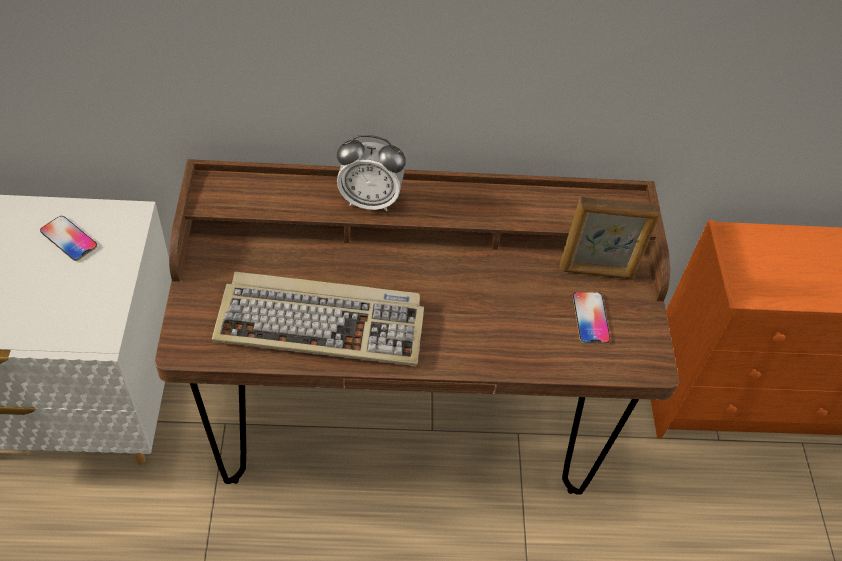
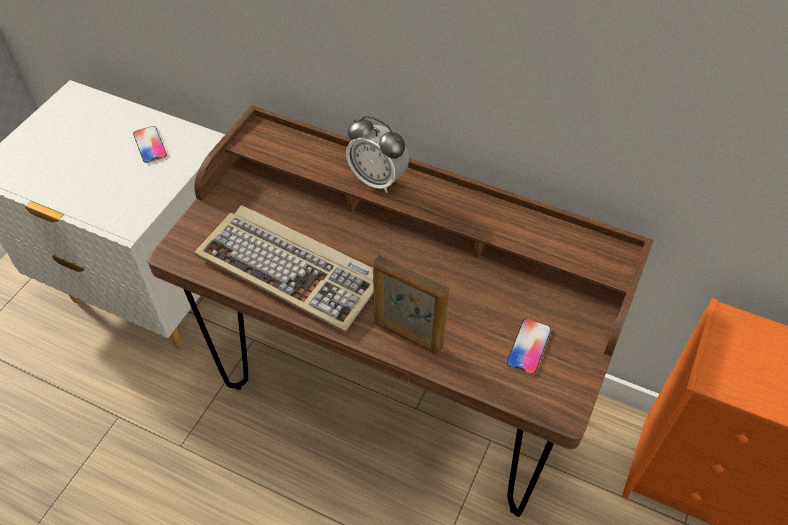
camera: 30 degrees right, 0 degrees up
(596, 272) = (559, 308): picture frame -> picture frame (407, 335)

